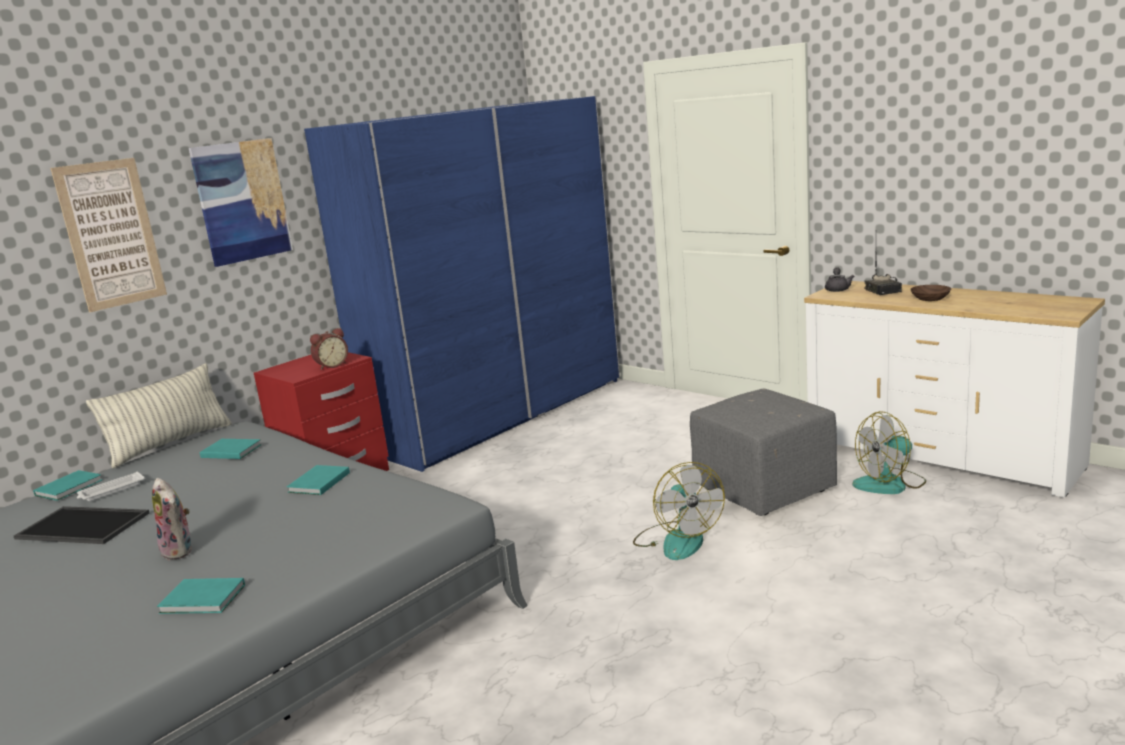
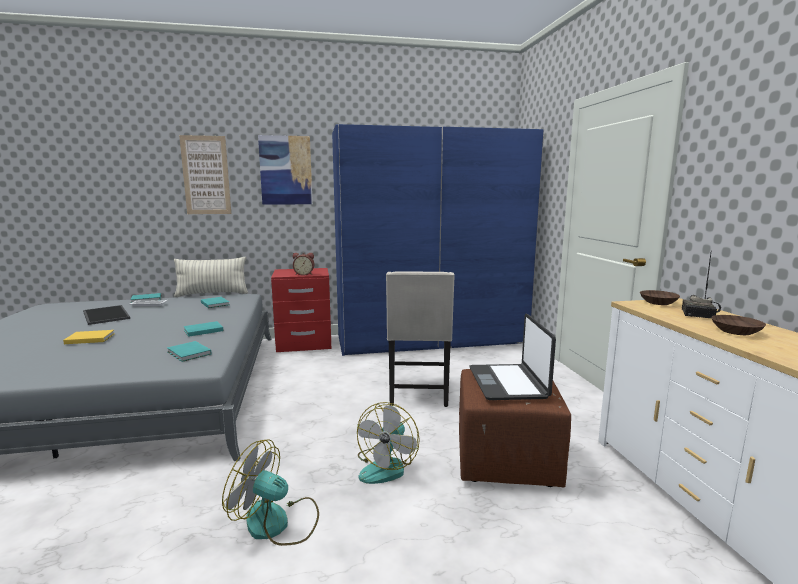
camera: 35 degrees right, 5 degrees down
(180, 551) = (89, 338): plush toy -> yellow book
(204, 599) = (32, 364): turquoise book -> turquoise book (189, 353)
(591, 472) = (418, 393): none -> beige chair
(759, 406) = (508, 383): none -> laptop
(765, 490) = (507, 461): grey ottoman -> brown ottoman
(837, 289) = (657, 302): grey teapot -> brown bowl
(890, 483) = (627, 513): fan -> fan (277, 523)

